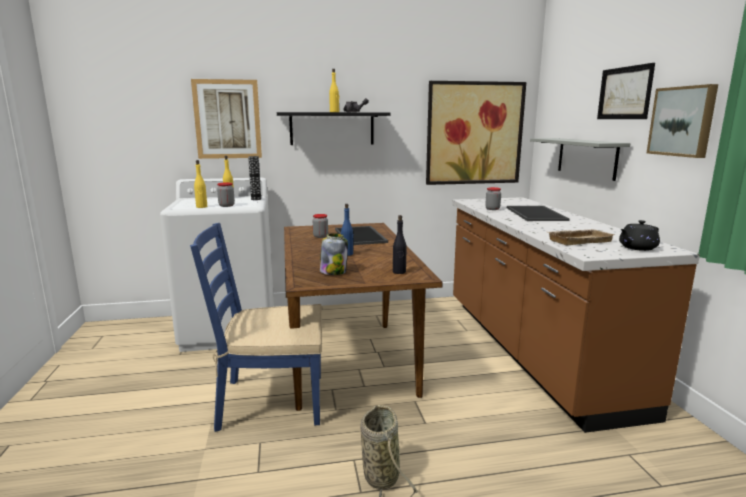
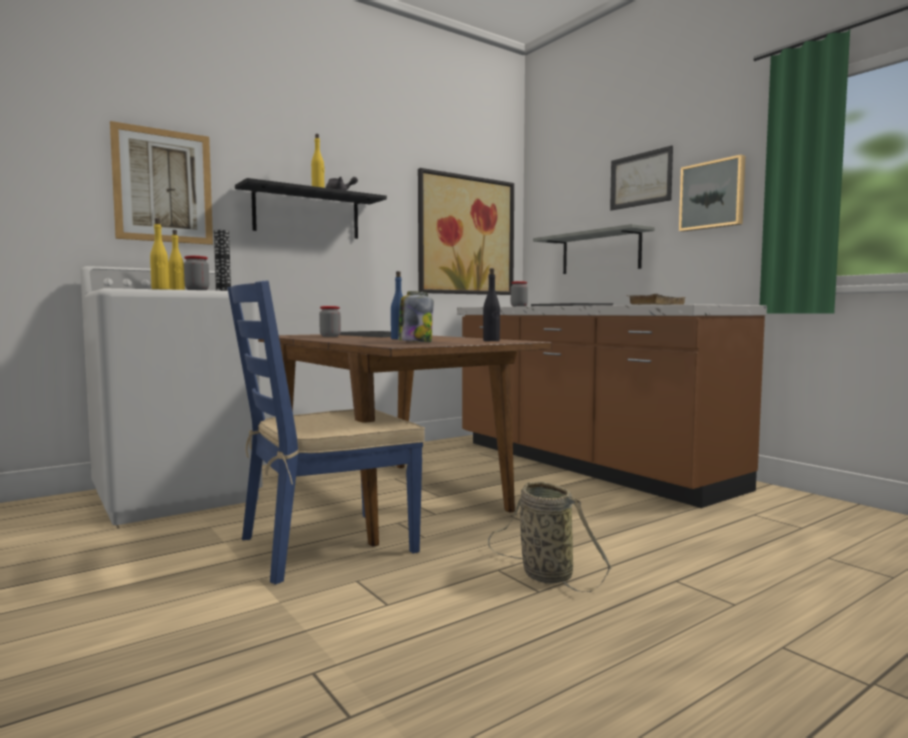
camera: 25 degrees left, 10 degrees down
(637, 248) = (713, 304): black teapot -> none

